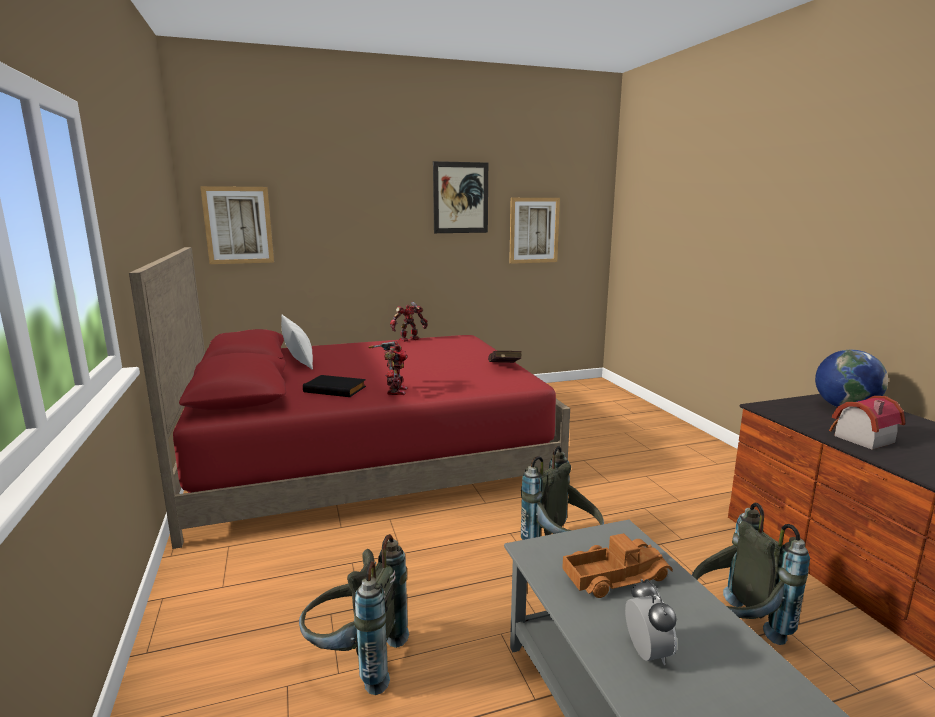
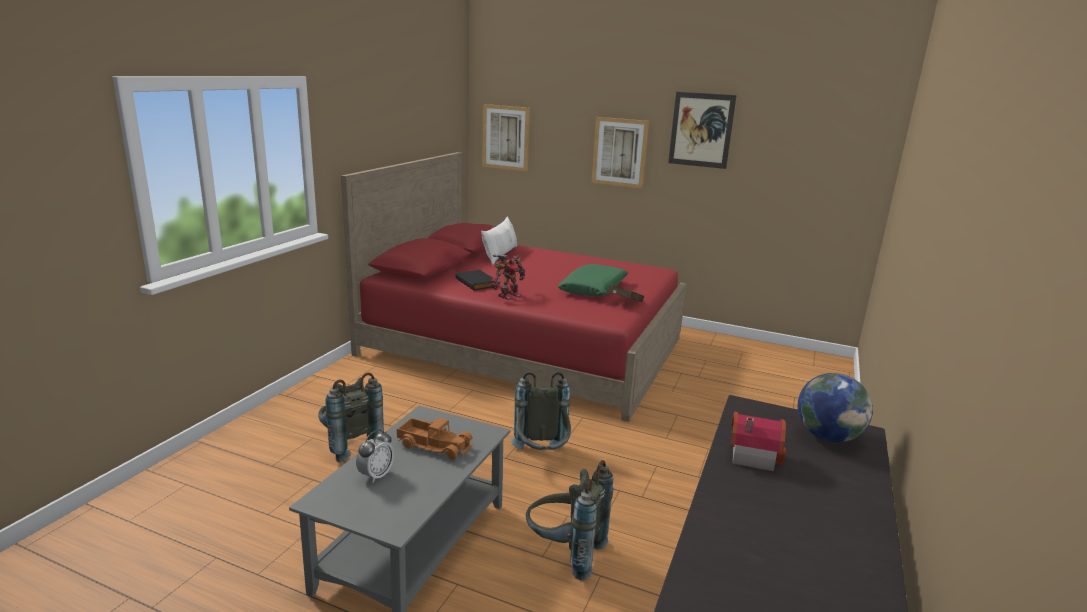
camera: 40 degrees right, 5 degrees up
(409, 339) = (609, 260): toy robot -> none
(453, 363) = (593, 289): none -> green pillow
(534, 230) = (783, 173): picture -> picture (619, 152)

